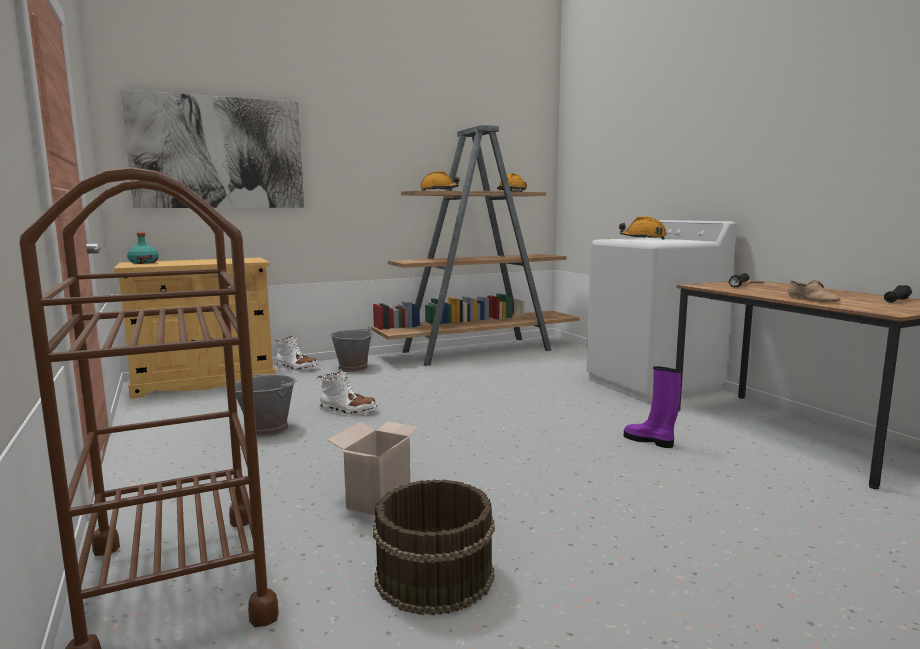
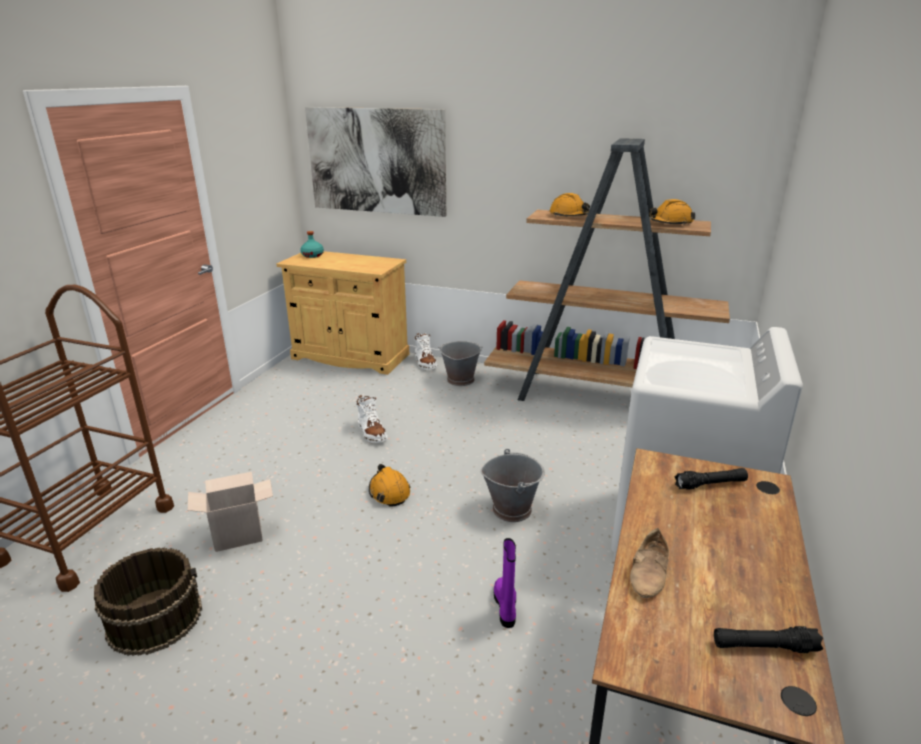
camera: 45 degrees right, 15 degrees up
(267, 429) = (301, 428): grey bucket -> grey bucket (512, 509)
(643, 239) = (710, 354): orange hard hat -> orange hard hat (389, 492)

